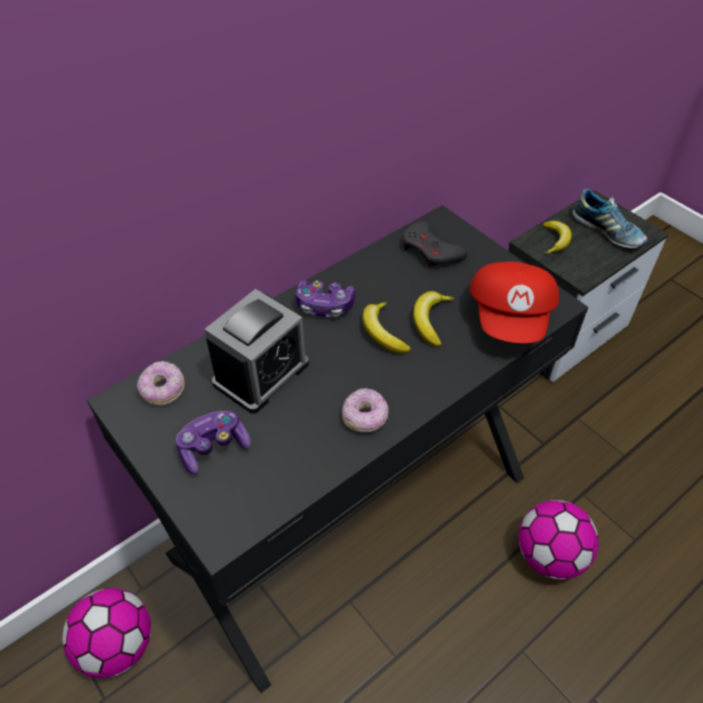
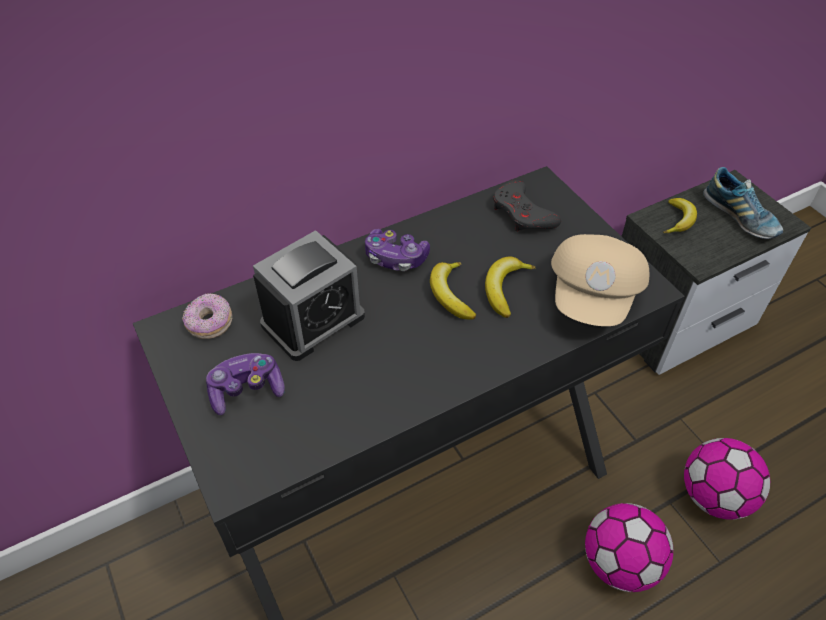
camera: 10 degrees right, 0 degrees up
(117, 646) = (150, 579): football -> football (714, 496)
(365, 417) = (410, 382): donut -> none
(511, 317) = (594, 296): red cap -> beige cap

